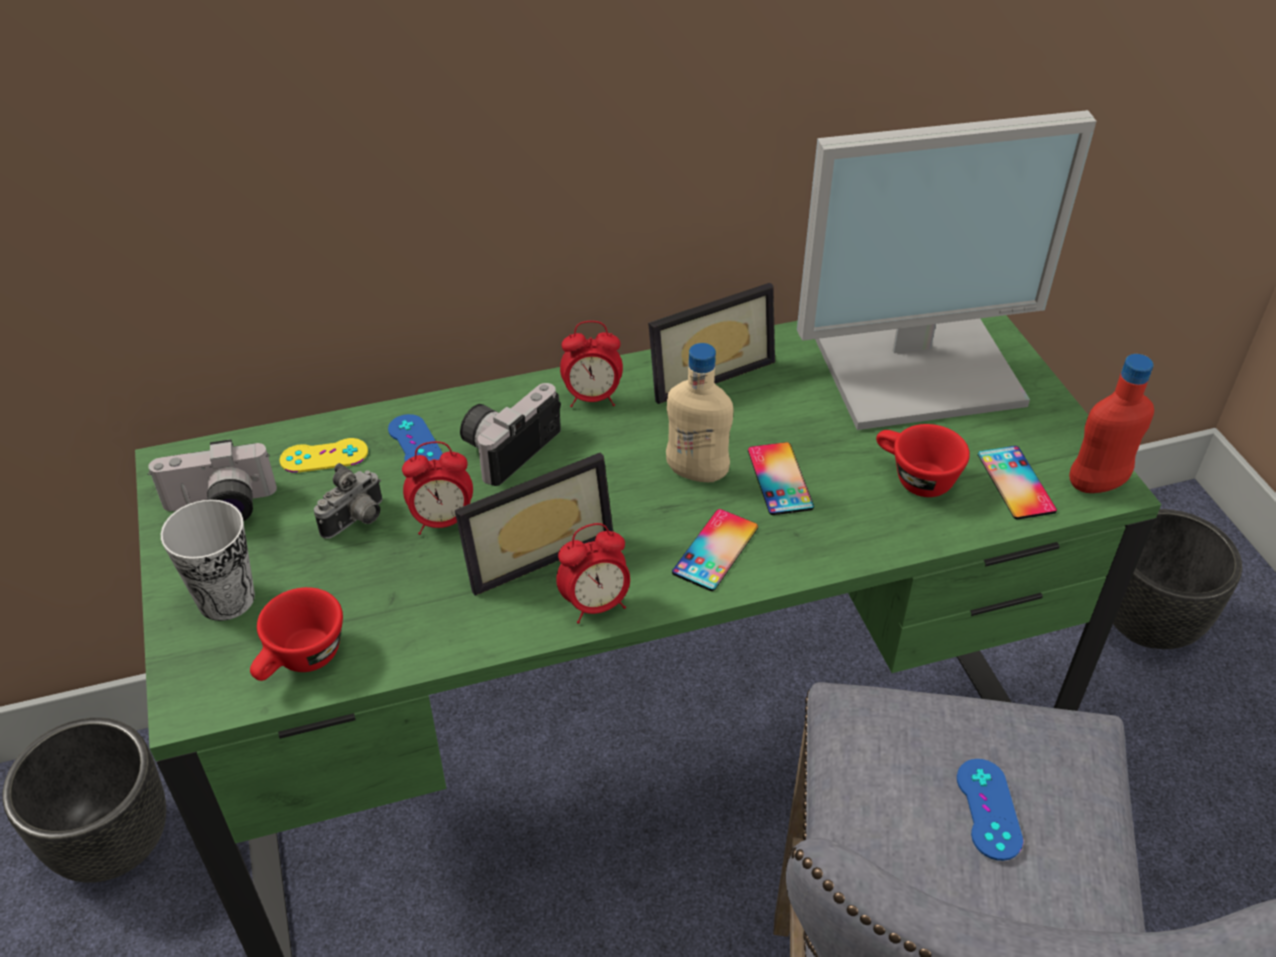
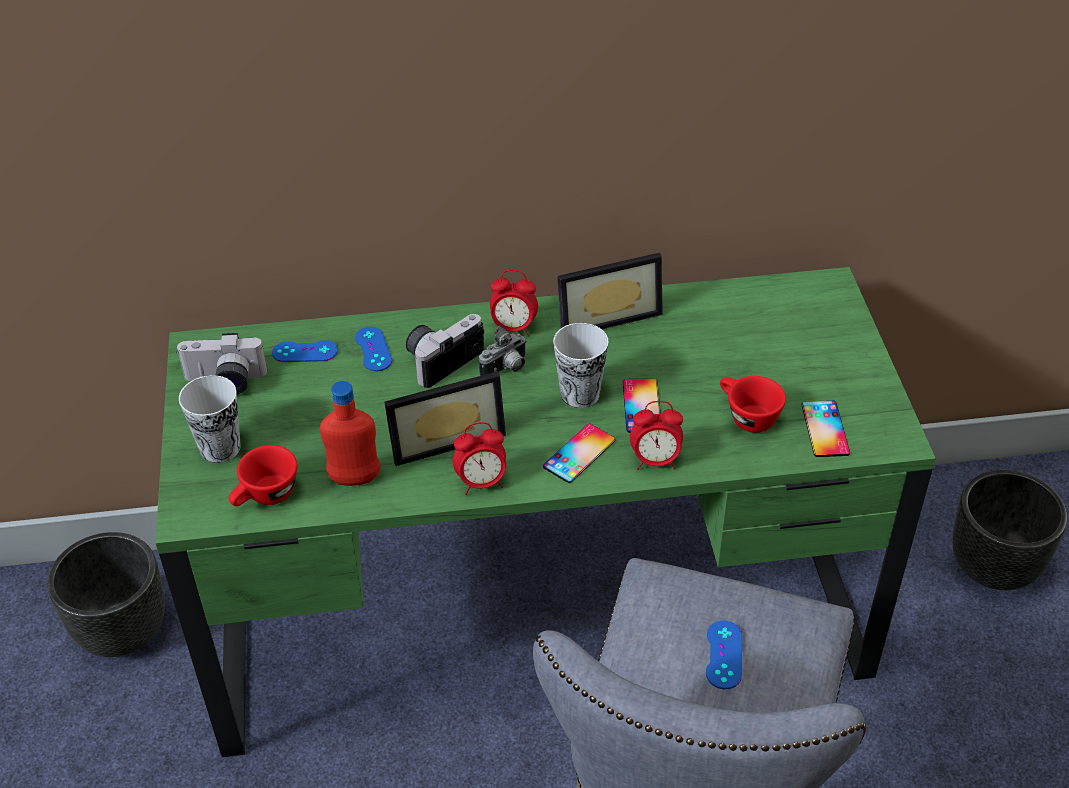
camera: 10 degrees right, 0 degrees up
(324, 456) = (305, 352): yellow game controller -> blue game controller
(357, 521) = (321, 403): camera -> camera (506, 369)
(442, 521) = (382, 410): alarm clock -> alarm clock (655, 461)
(697, 472) = (580, 394): beige bottle -> cup
(918, 364) = (776, 327): monitor -> none
(1097, 484) = (889, 437): red bottle -> red bottle (355, 478)

